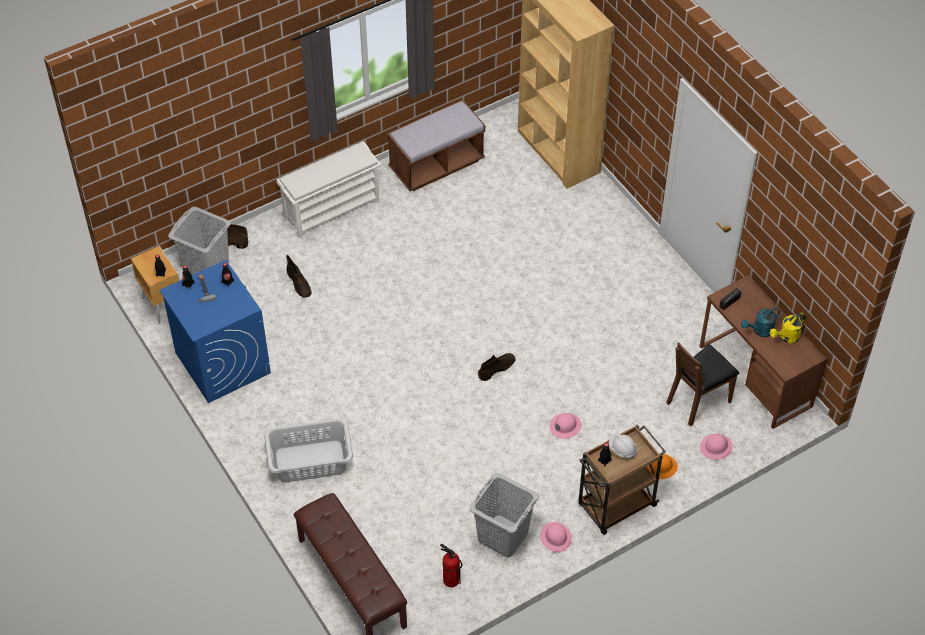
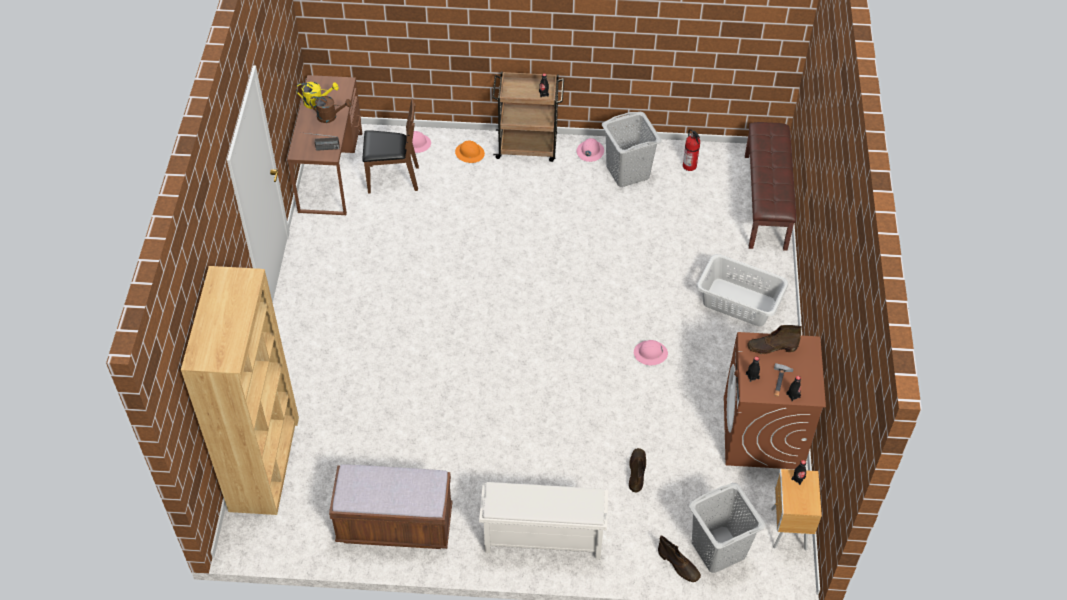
camera: 145 degrees left, 0 degrees up
(222, 362) = (763, 433): blue washing machine -> brown washing machine
(497, 368) = (523, 289): brown boot -> brown boot (771, 347)
(565, 426) = (511, 217): pink hard hat -> pink hard hat (650, 353)
(622, 450) = (523, 93): white hard hat -> none
(760, 331) = (330, 116): turquoise watering can -> brown watering can

